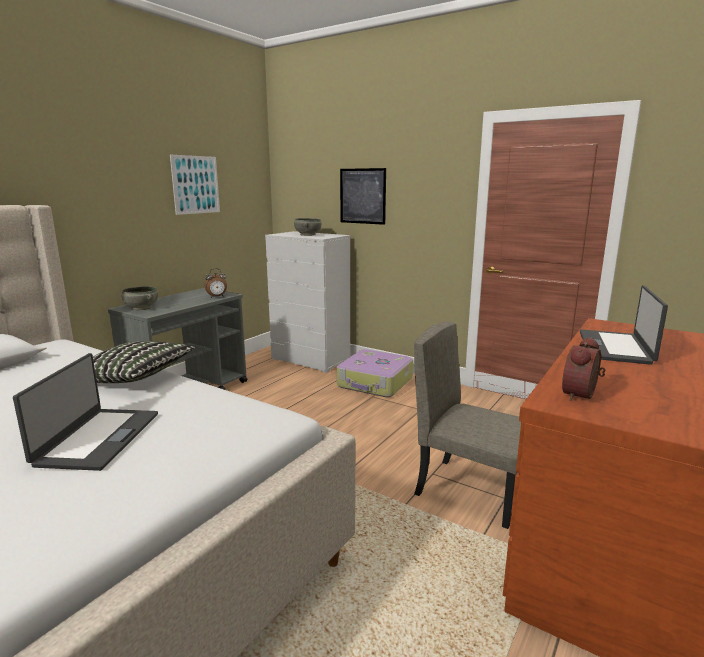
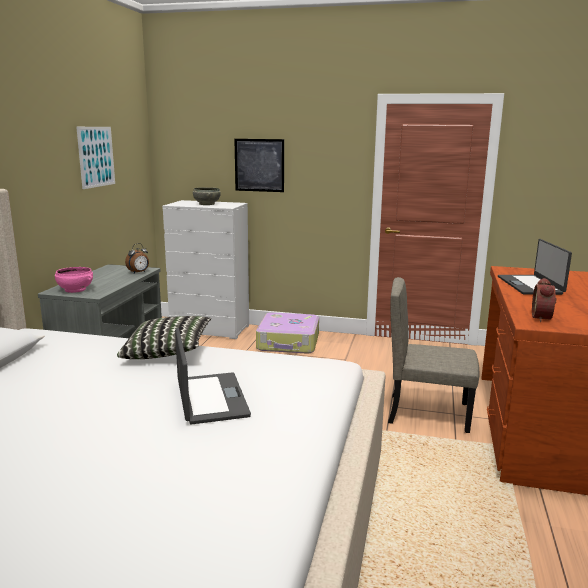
camera: 20 degrees left, 0 degrees up
(140, 308) = (75, 290): grey bowl -> pink bowl

